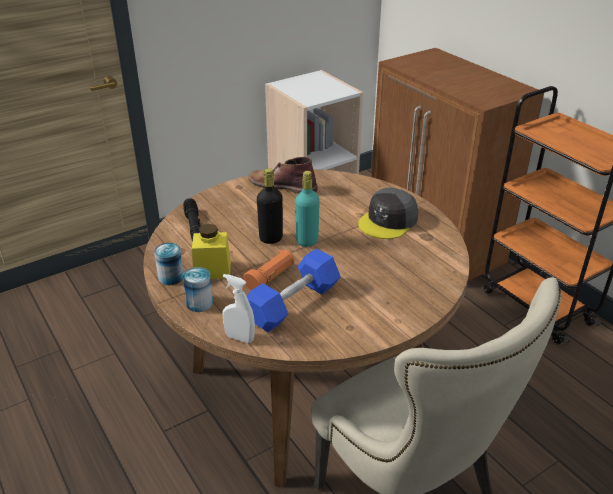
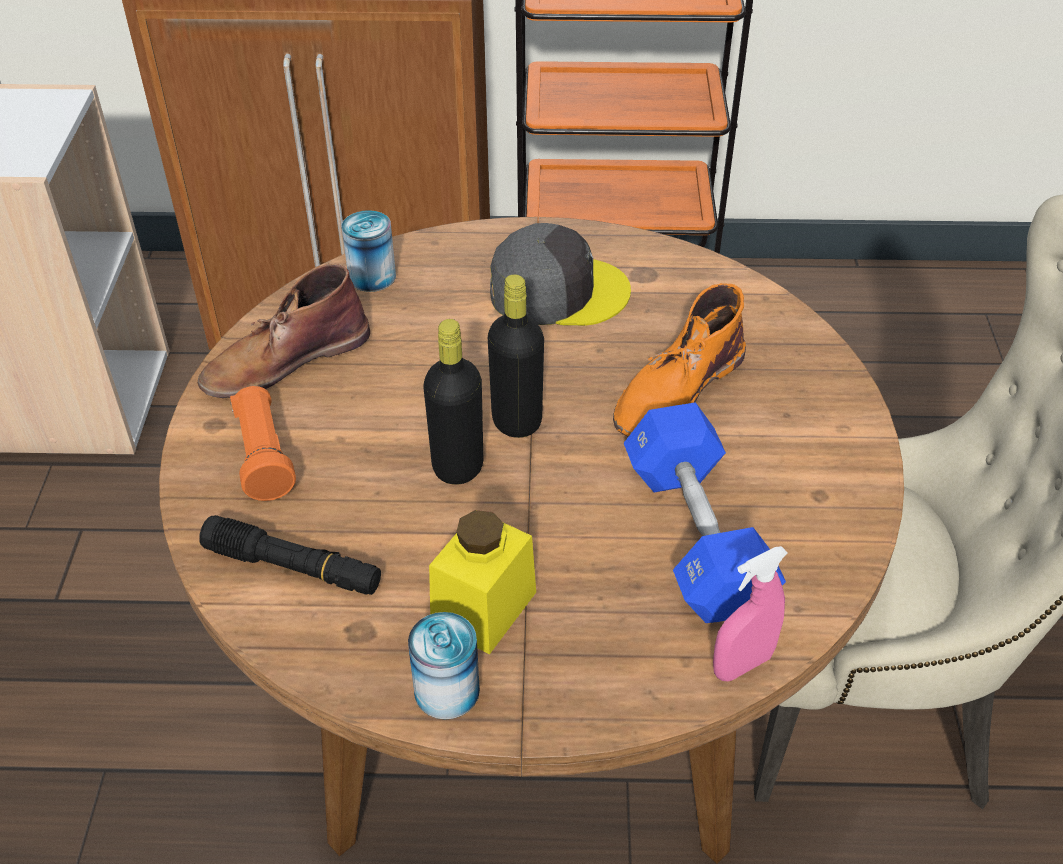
camera: 55 degrees left, 10 degrees up
(199, 303) = (581, 680): can -> can (372, 276)
(239, 338) = (742, 665): white spray bottle -> pink spray bottle
(271, 279) = (593, 531): orange flashlight -> orange flashlight (264, 457)
(307, 241) = (517, 421): turquoise bottle -> black bottle
(368, 270) = (677, 390): none -> orange boot
(388, 221) = (557, 291): grey cap -> grey cap turned 75 degrees counterclockwise

